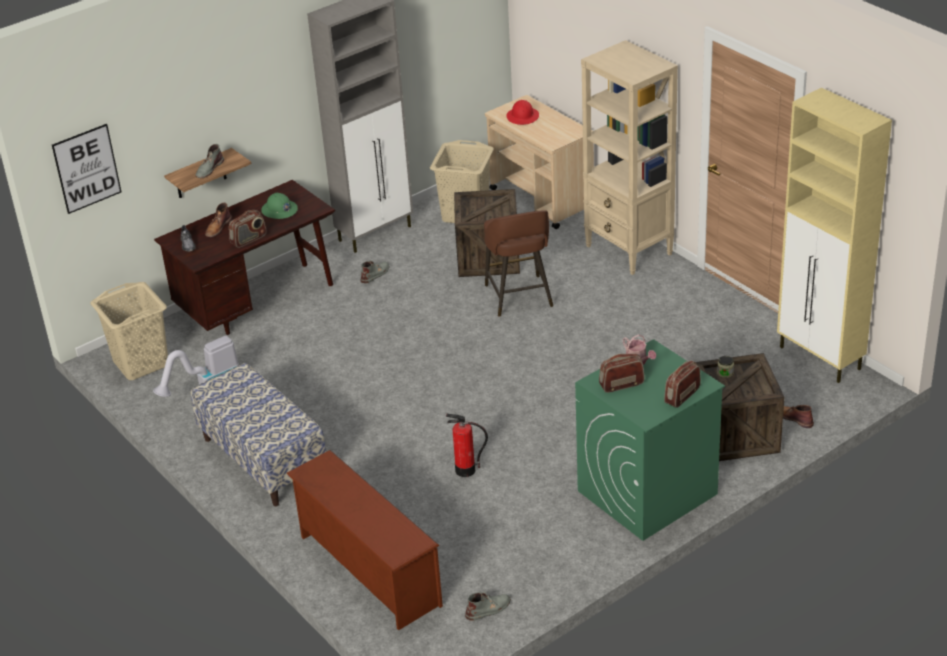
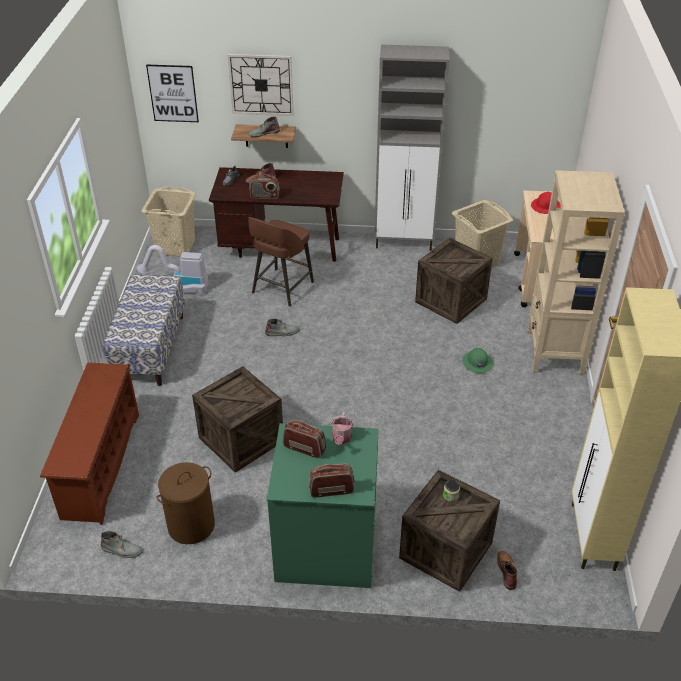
camera: 40 degrees right, 5 degrees up
(187, 113) = (261, 84): none -> wall clock
(279, 210) = (307, 187): green hard hat -> green hard hat (477, 363)
(375, 274) = (368, 269): grey boot -> grey boot (282, 332)
(465, 470) = (241, 439): fire extinguisher -> crate
(519, 297) = (434, 340): brown stool -> brown stool (281, 288)
(519, 554) = (191, 525): none -> brown laundry basket

